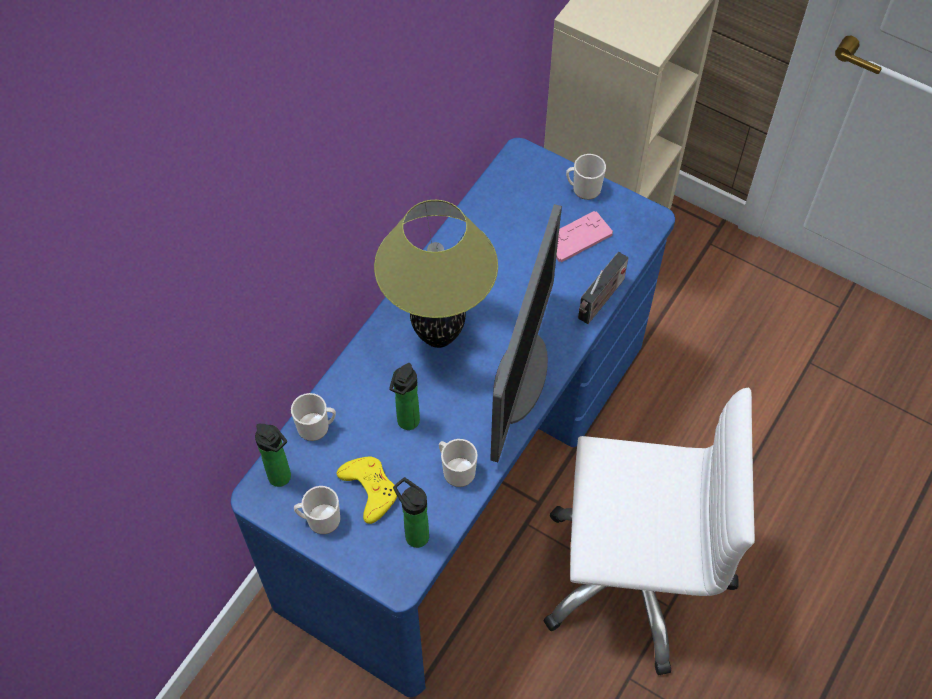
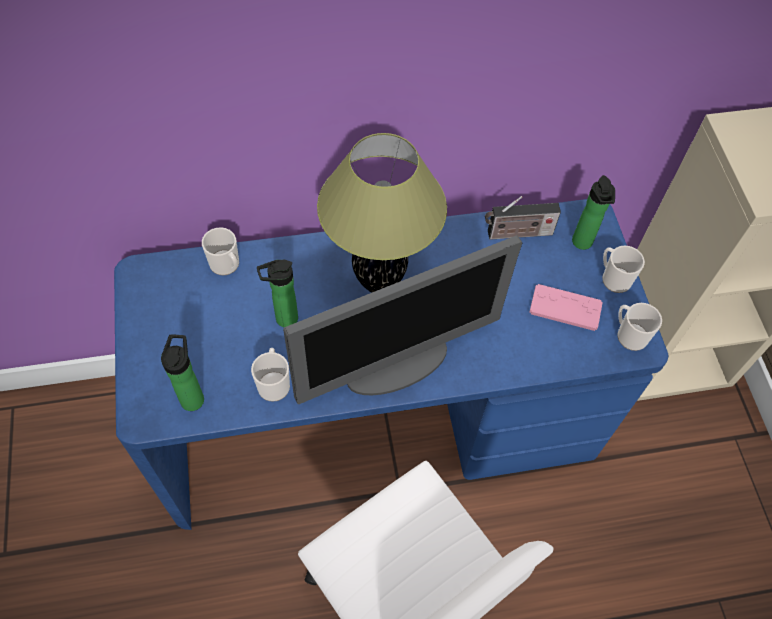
camera: 45 degrees right, 0 degrees up
(282, 479) = (165, 277): bottle -> bottle (582, 244)
(320, 519) = (152, 325): mug -> mug (629, 335)
(369, 489) = (205, 338): yellow game controller -> none
(600, 301) = (525, 369): radio -> radio (516, 233)

